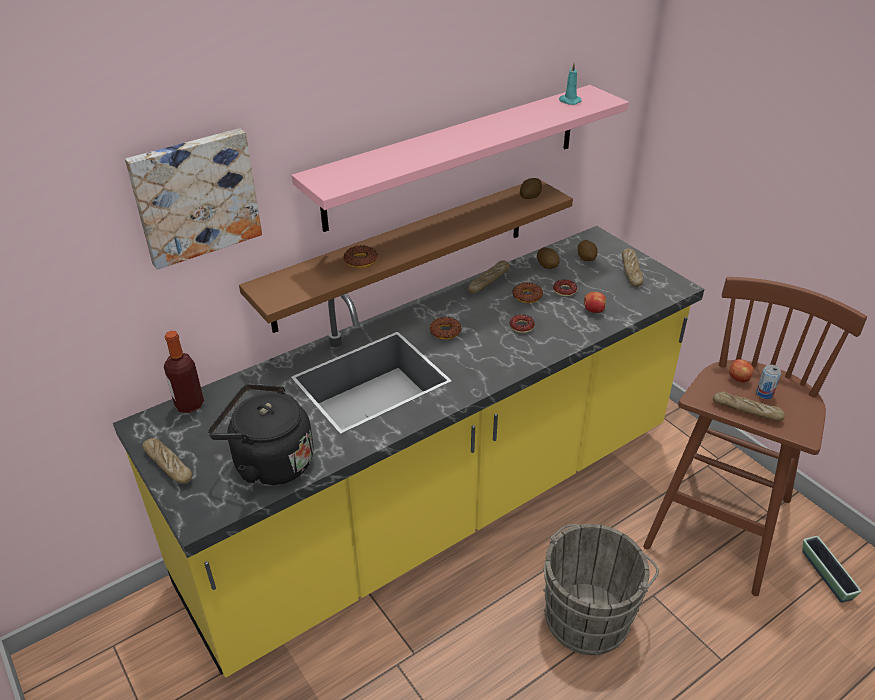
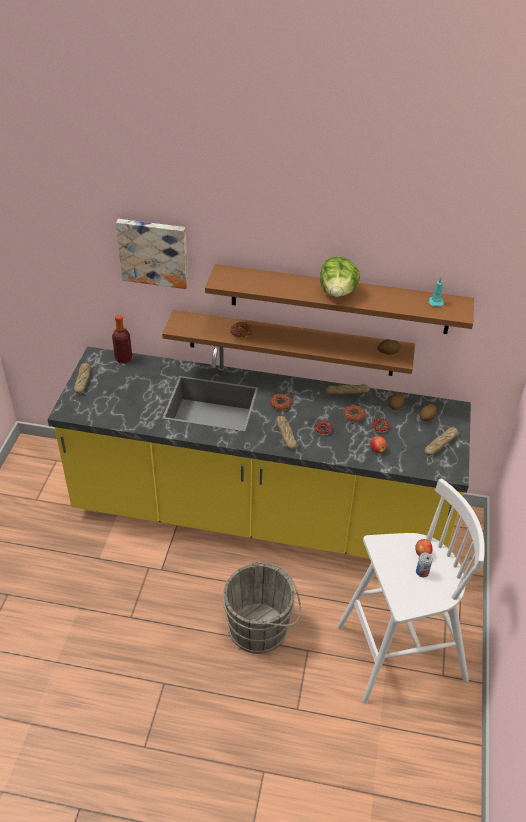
camera: 45 degrees right, 5 degrees up
(269, 462) = (118, 409): black kettle -> none
(455, 156) = (339, 299): pink shelf -> brown shelf
(474, 135) = (337, 293): none -> lettuce
(717, 526) = (398, 653): brown stool -> white stool
(746, 411) = (392, 570): bread -> bread (286, 435)
(826, 575) = (423, 733): planter -> none

